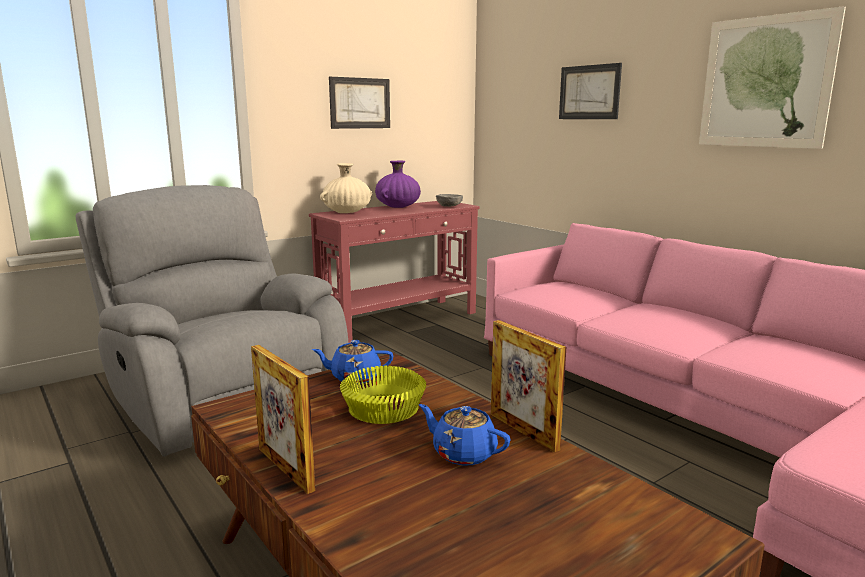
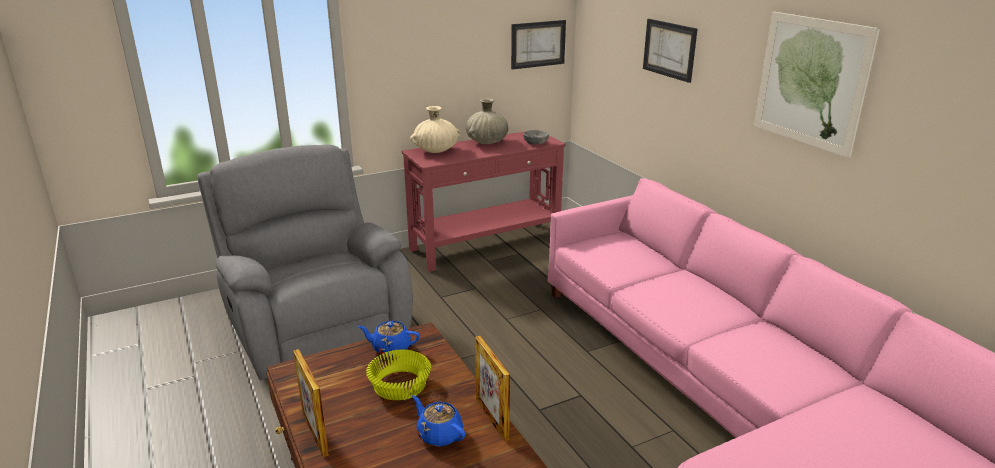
camera: 10 degrees right, 10 degrees up
(360, 103) = (452, 45): picture -> picture (538, 44)
(397, 207) = (486, 142): purple vase -> beige vase

